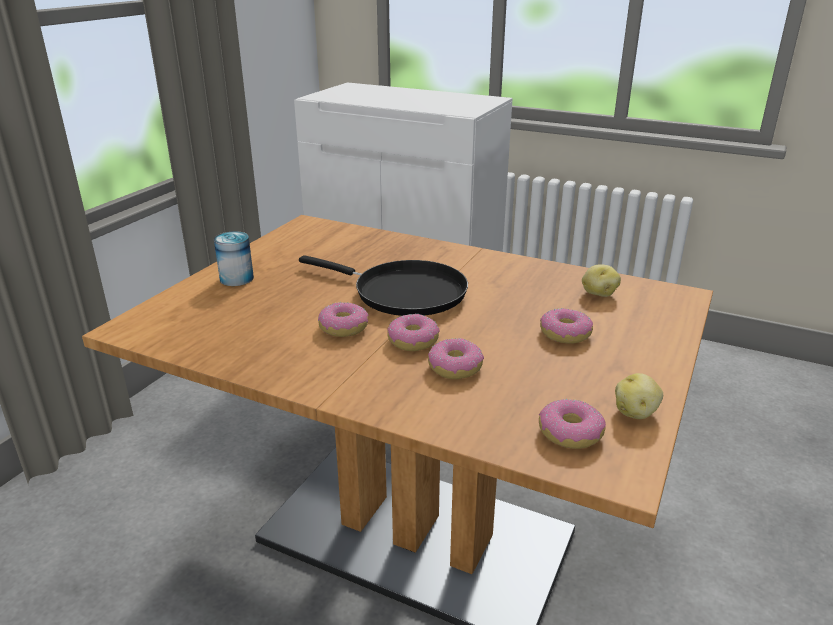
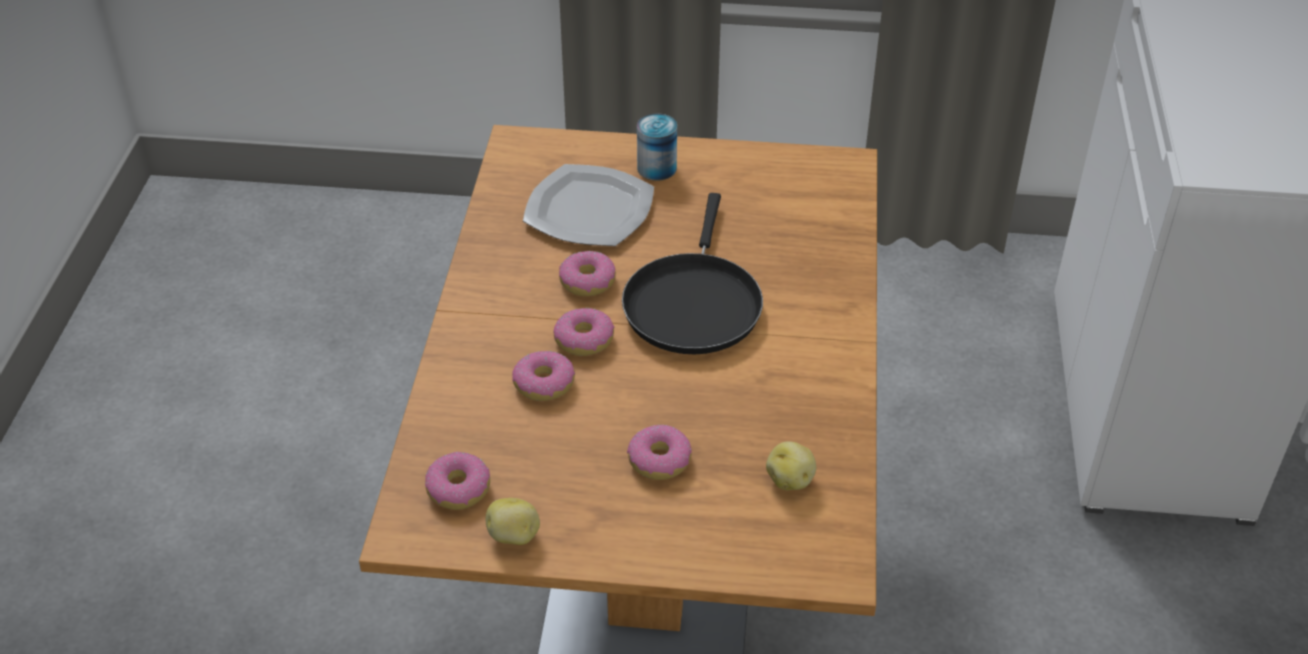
camera: 70 degrees right, 15 degrees up
(255, 311) = (590, 209): none -> plate

